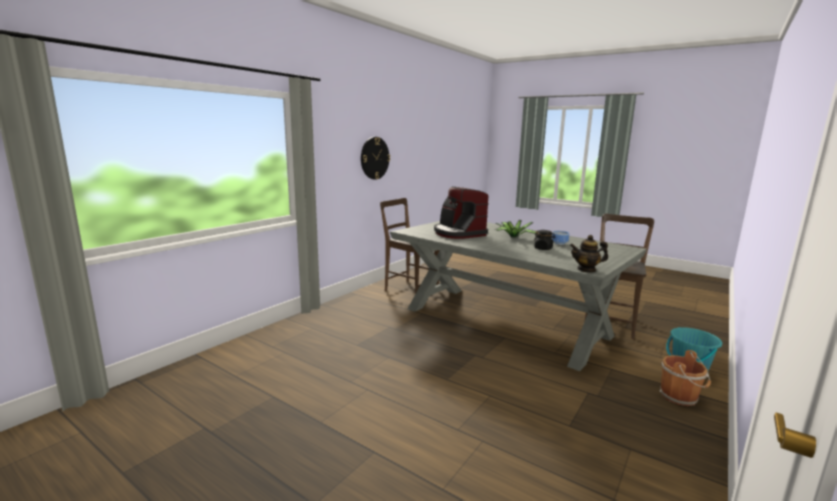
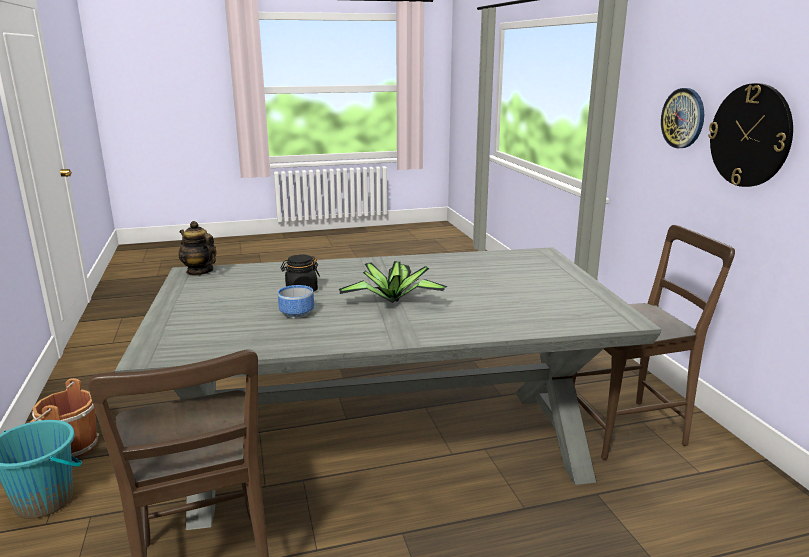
camera: 130 degrees right, 5 degrees up
(344, 156) = (683, 118): none -> wall clock
(458, 233) = (481, 277): coffee machine -> none
(586, 269) = (199, 271): teapot -> teapot turned 90 degrees counterclockwise

